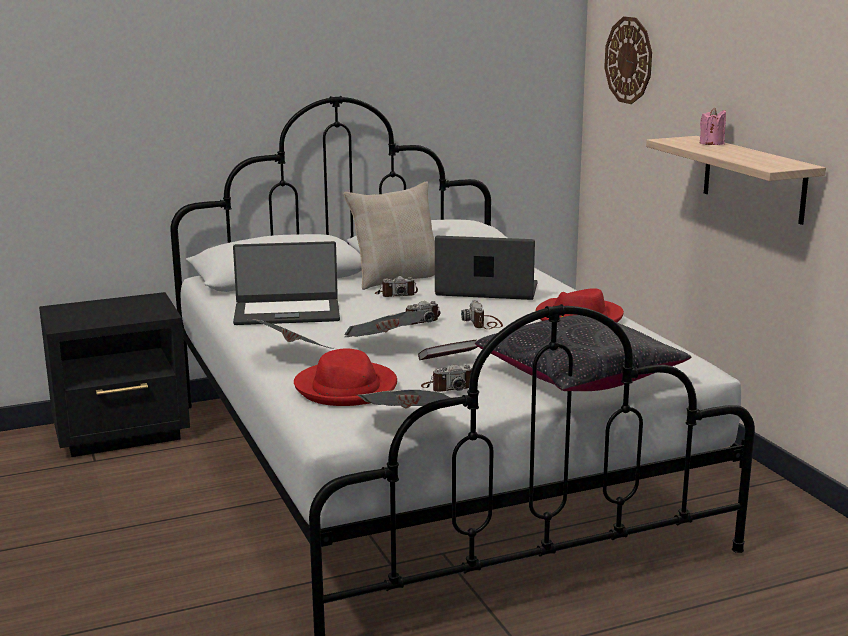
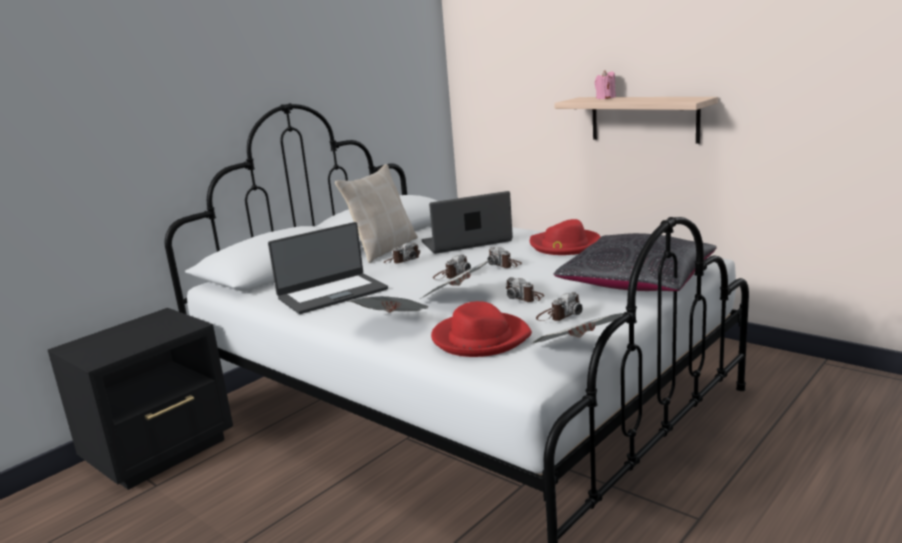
camera: 25 degrees left, 0 degrees up
(447, 361) = (525, 297): book -> camera
(629, 60) = (497, 51): wall clock -> none

